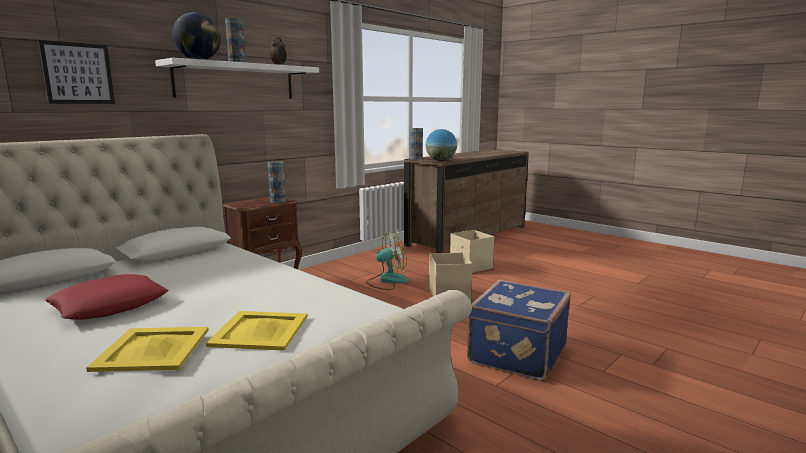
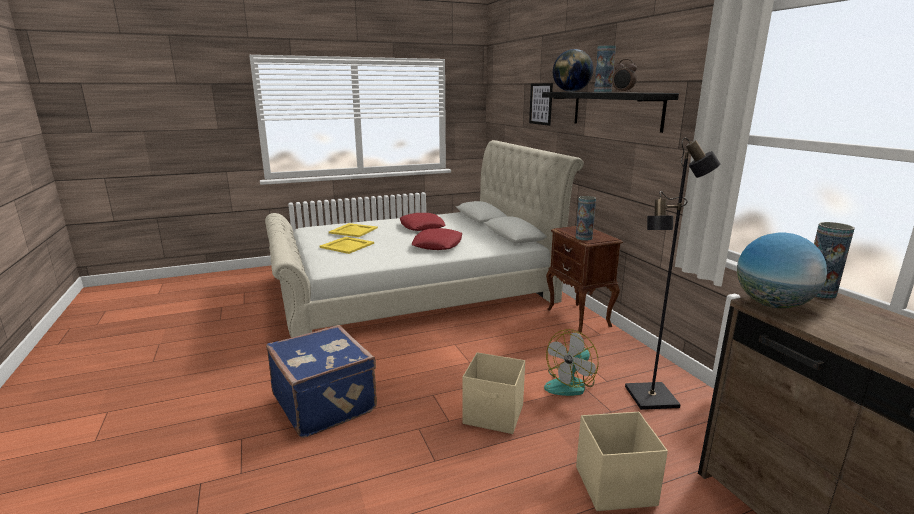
camera: 115 degrees right, 5 degrees up
(232, 277) = (438, 245): none -> red pillow
(236, 81) = (615, 110): white shelf -> black shelf
(381, 263) = (651, 397): none -> black floor lamp
(387, 281) = (570, 384): fan -> fan turned 45 degrees clockwise

